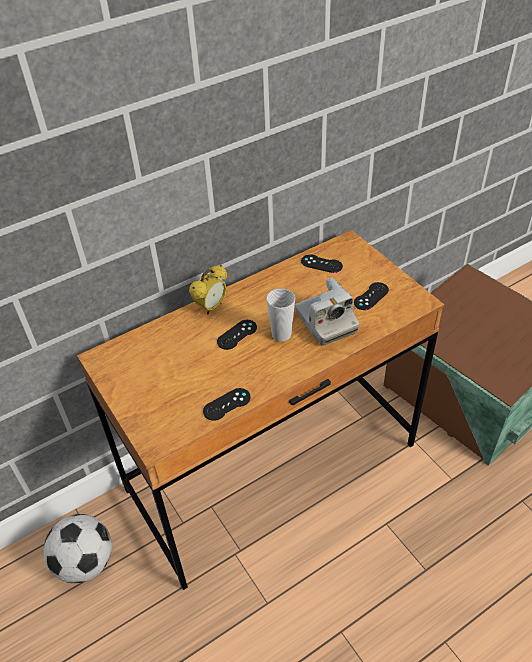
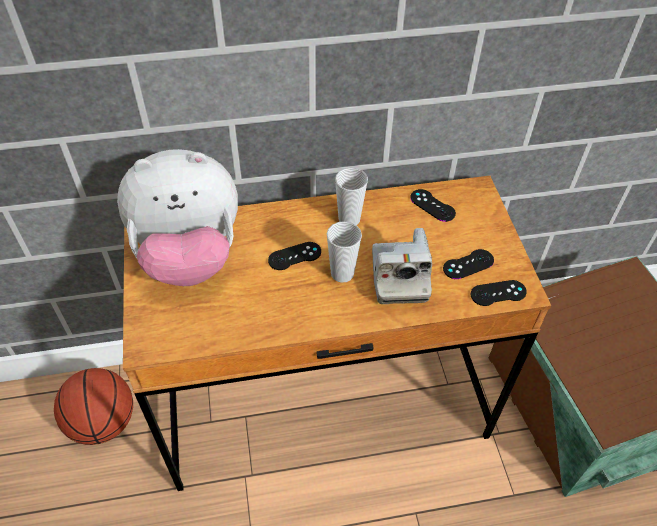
camera: 20 degrees right, 5 degrees up
(85, 562) = (103, 422): football -> basketball
(151, 364) = (189, 256): none -> plush toy
(211, 307) = (285, 214): alarm clock -> none
(227, 404) = (240, 332): black game controller -> black game controller (498, 293)
(264, 294) = (349, 219): none -> cup

